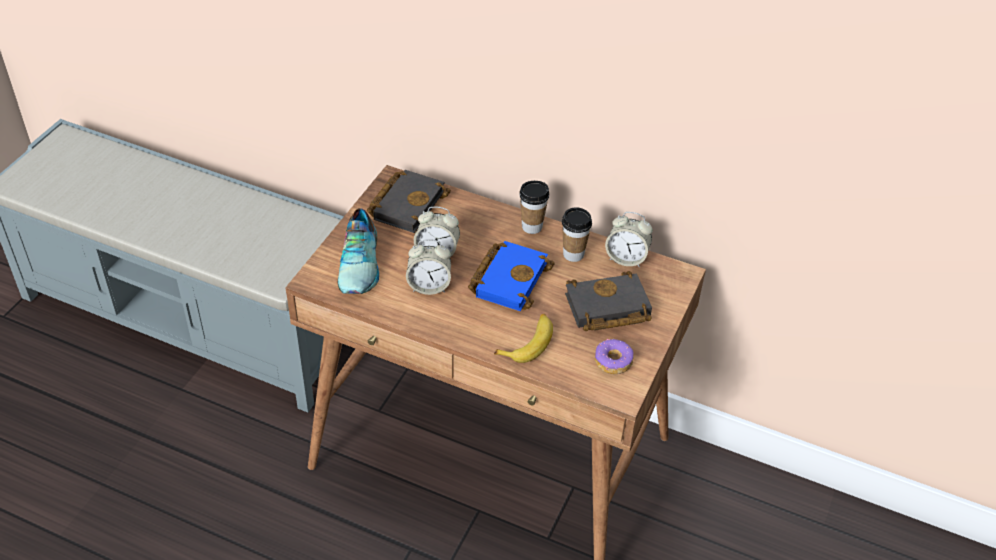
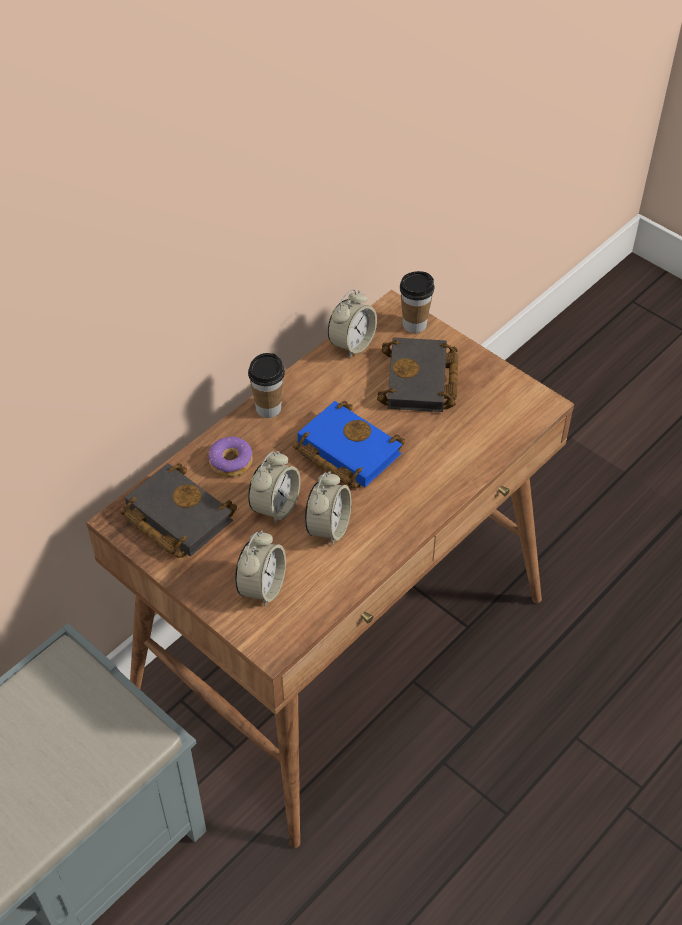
camera: 70 degrees left, 5 degrees up
(361, 263) = (262, 587): shoe -> alarm clock
(528, 342) = (448, 460): banana -> none
(573, 254) = (328, 385): cup -> cup (414, 325)
(613, 361) = (497, 399): donut -> donut (231, 462)

